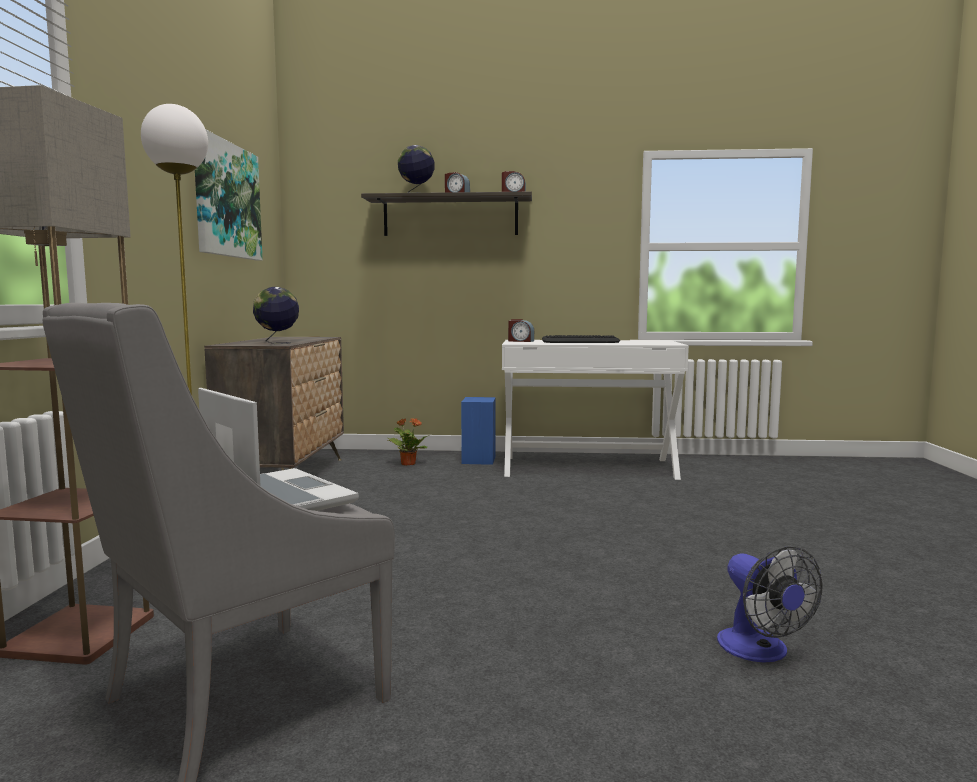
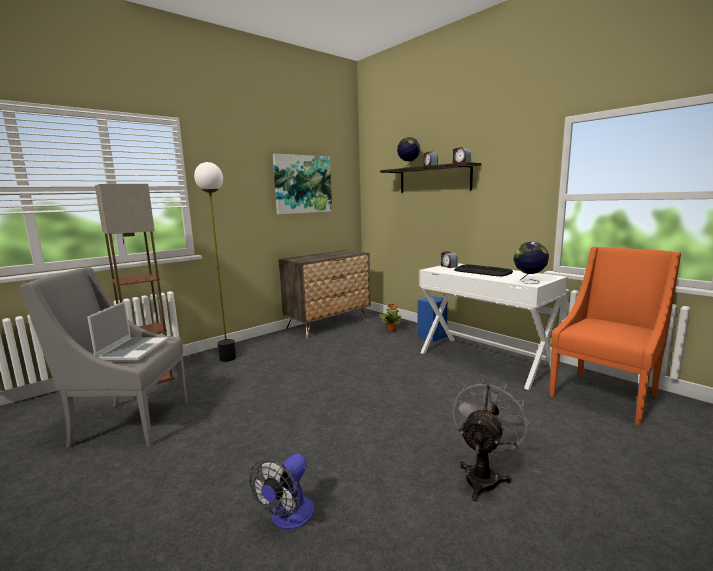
camera: 45 degrees right, 5 degrees up
(277, 343) = (308, 259): globe -> globe (529, 282)
(738, 468) = (605, 395): none -> orange armchair
(802, 546) = (483, 476): none -> grey fan

